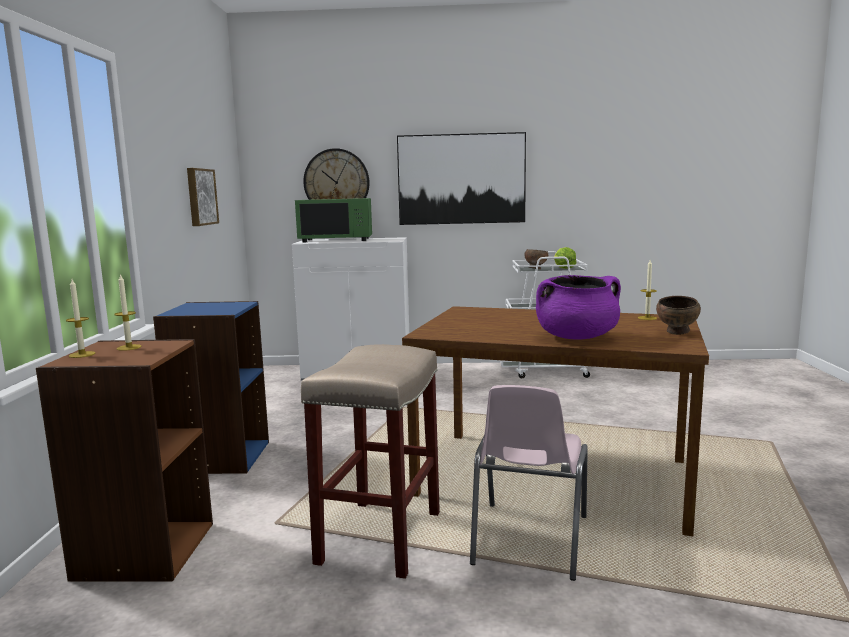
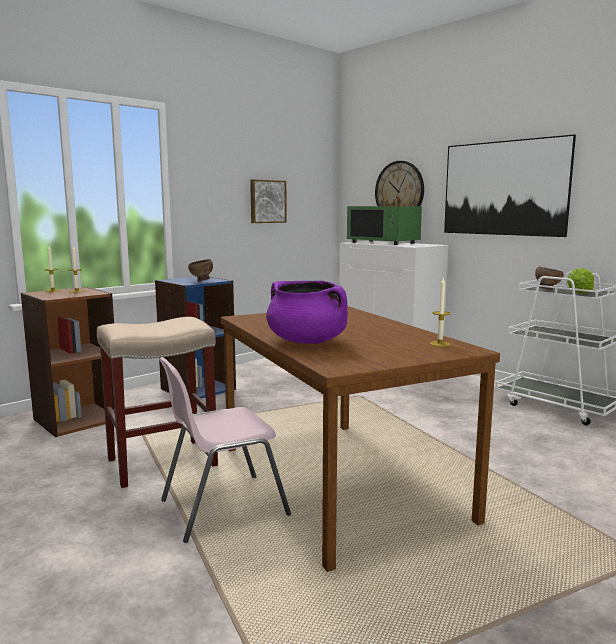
camera: 45 degrees right, 0 degrees up
(677, 333) = (395, 359): brown bowl -> brown bowl (201, 281)

